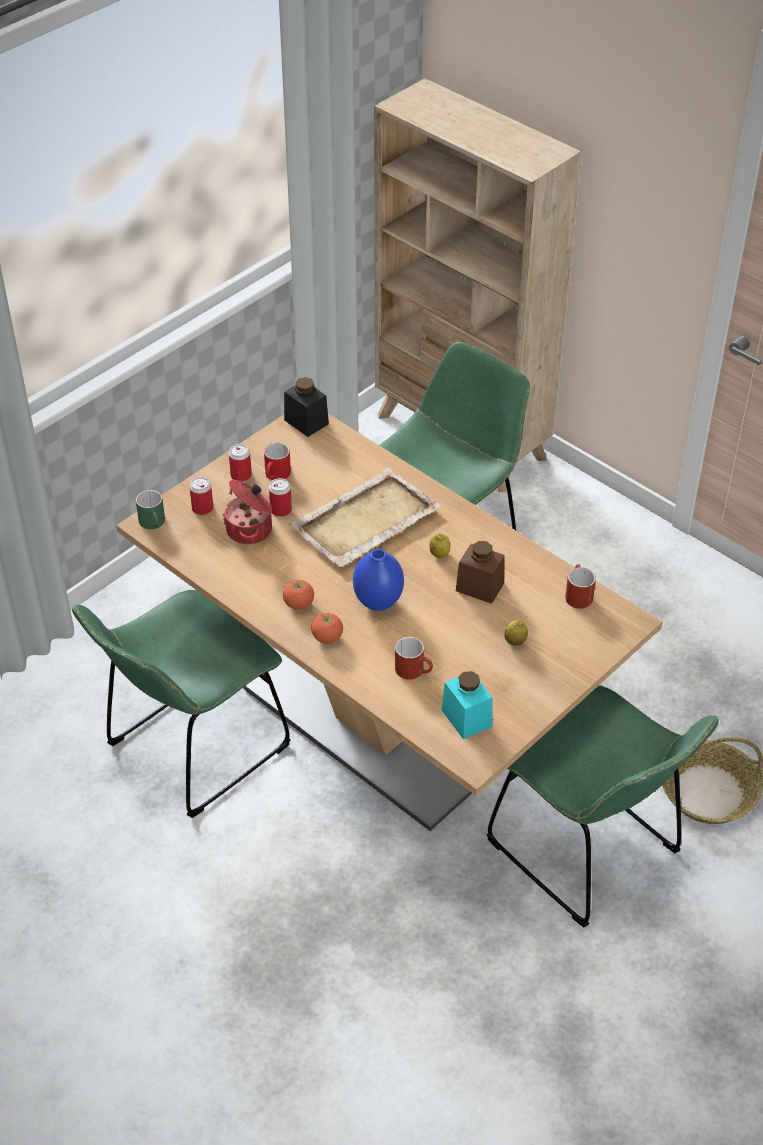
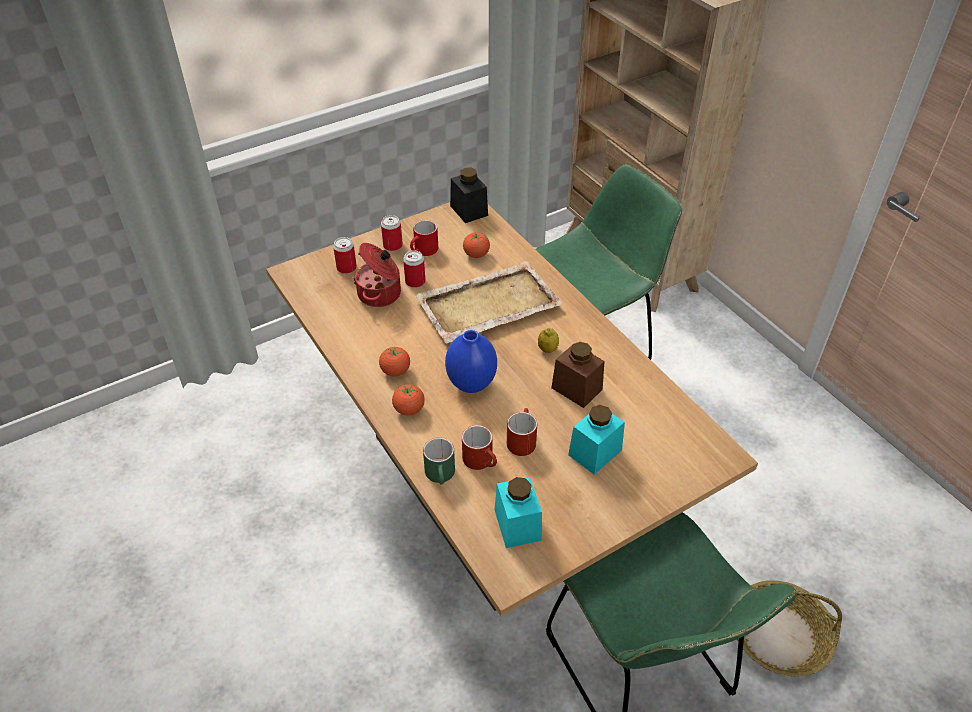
camera: 15 degrees right, 0 degrees up
(154, 523) = (299, 273): green mug -> green mug (441, 475)
(191, 751) = (311, 483): green chair -> none
(333, 470) = (476, 254): none -> tomato
(515, 642) = (595, 452): lemon -> turquoise jar
(577, 594) = (673, 416): red mug -> red mug (521, 439)

